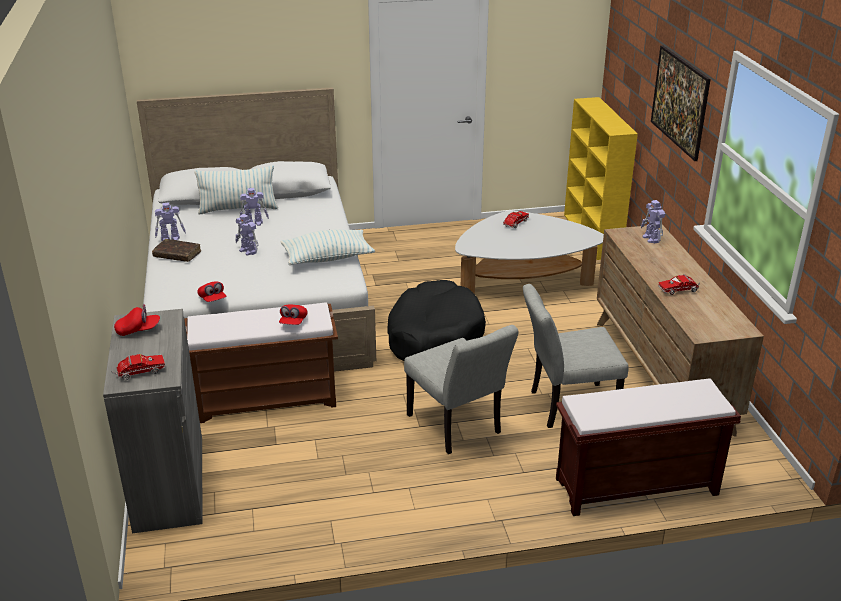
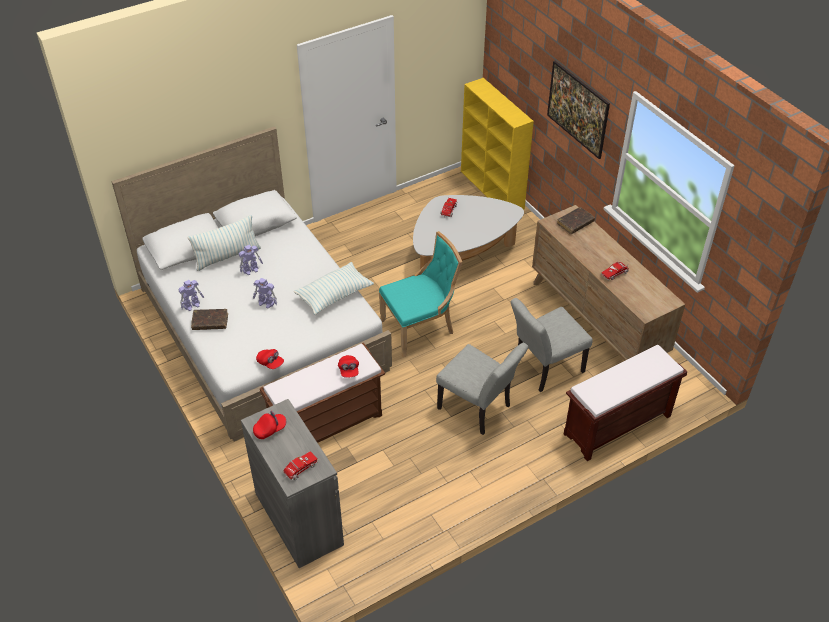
camera: 20 degrees left, 15 degrees up
(434, 336) = (420, 328): black dog bed -> turquoise chair
(651, 239) = (575, 223): toy robot -> brown book

